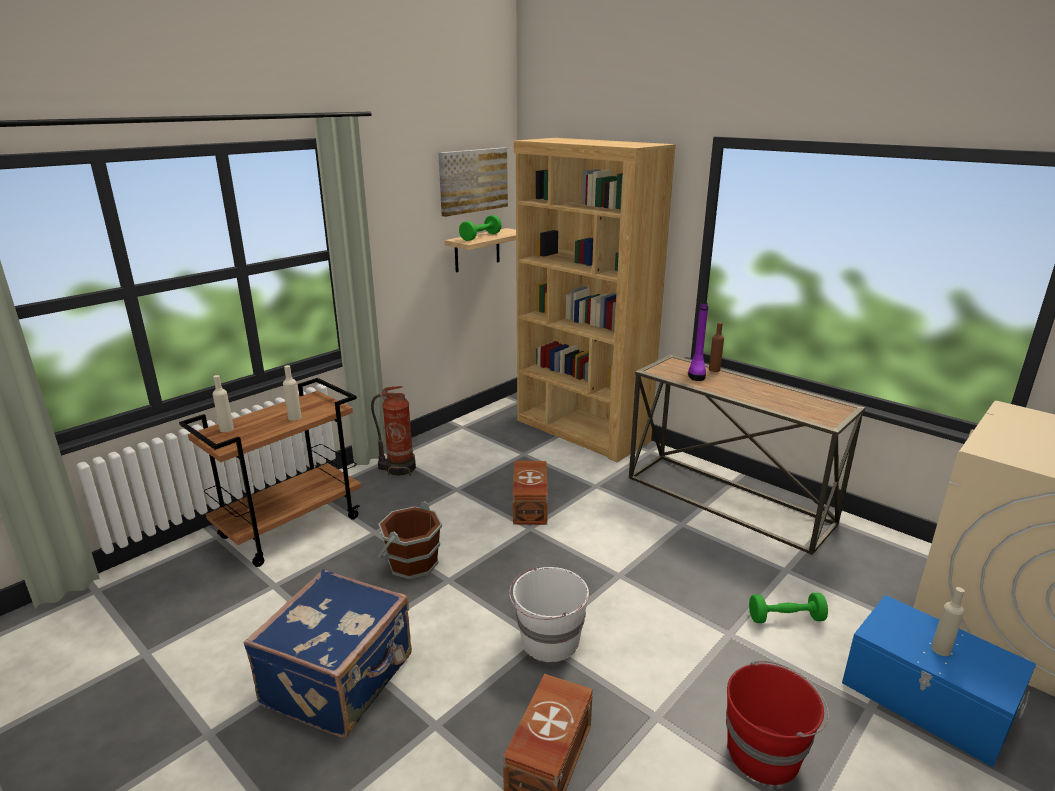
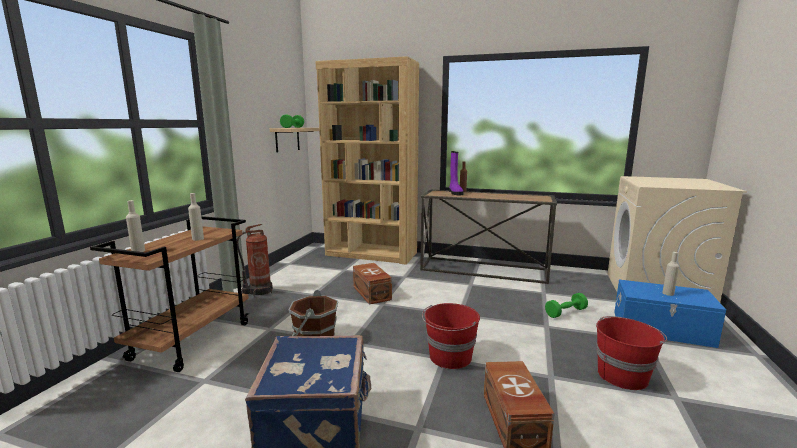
camera: 25 degrees left, 10 degrees down
(473, 180) = (283, 91): picture -> none
(548, 641) = (450, 357): white bucket -> red bucket

